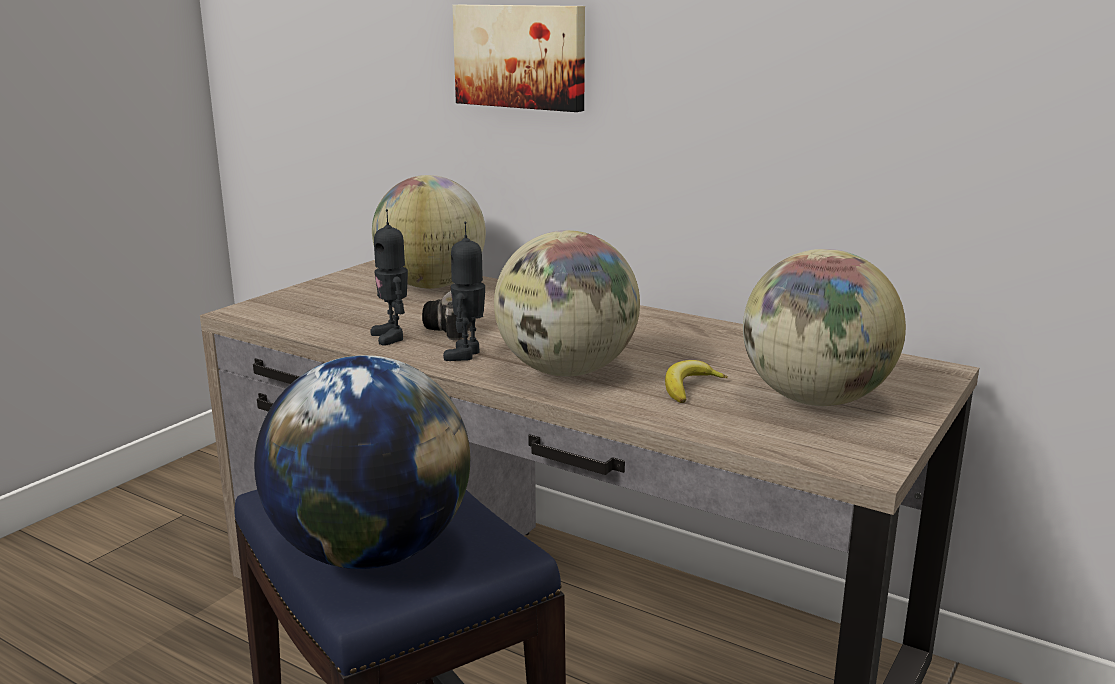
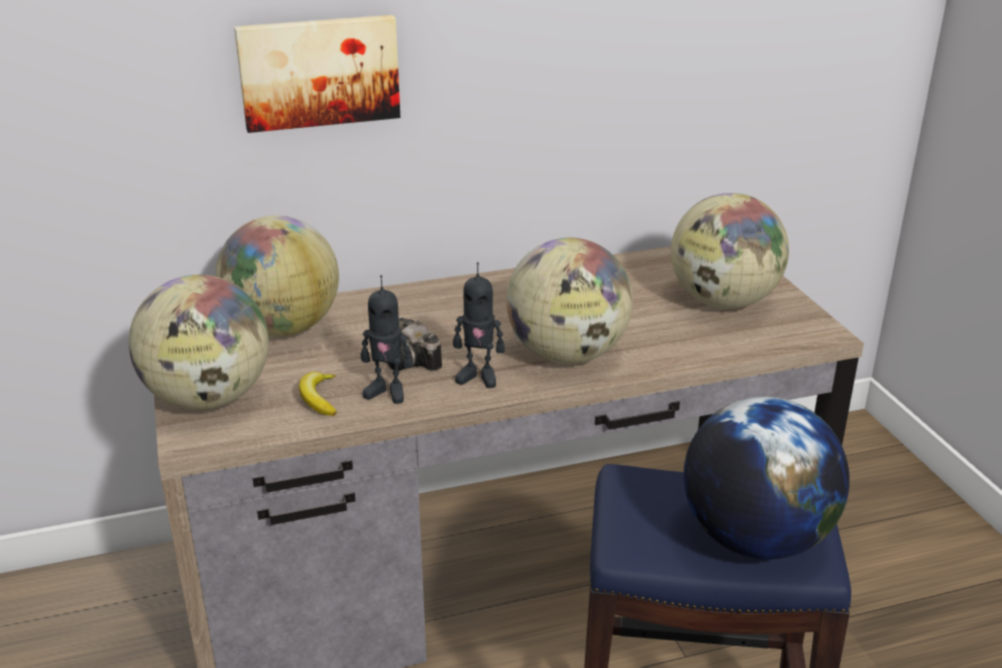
camera: 50 degrees left, 10 degrees up
(300, 299) = (208, 399): none -> globe
(467, 355) = (478, 377): toy robot -> toy robot turned 45 degrees counterclockwise
(689, 388) = (654, 328): banana -> banana (319, 398)

